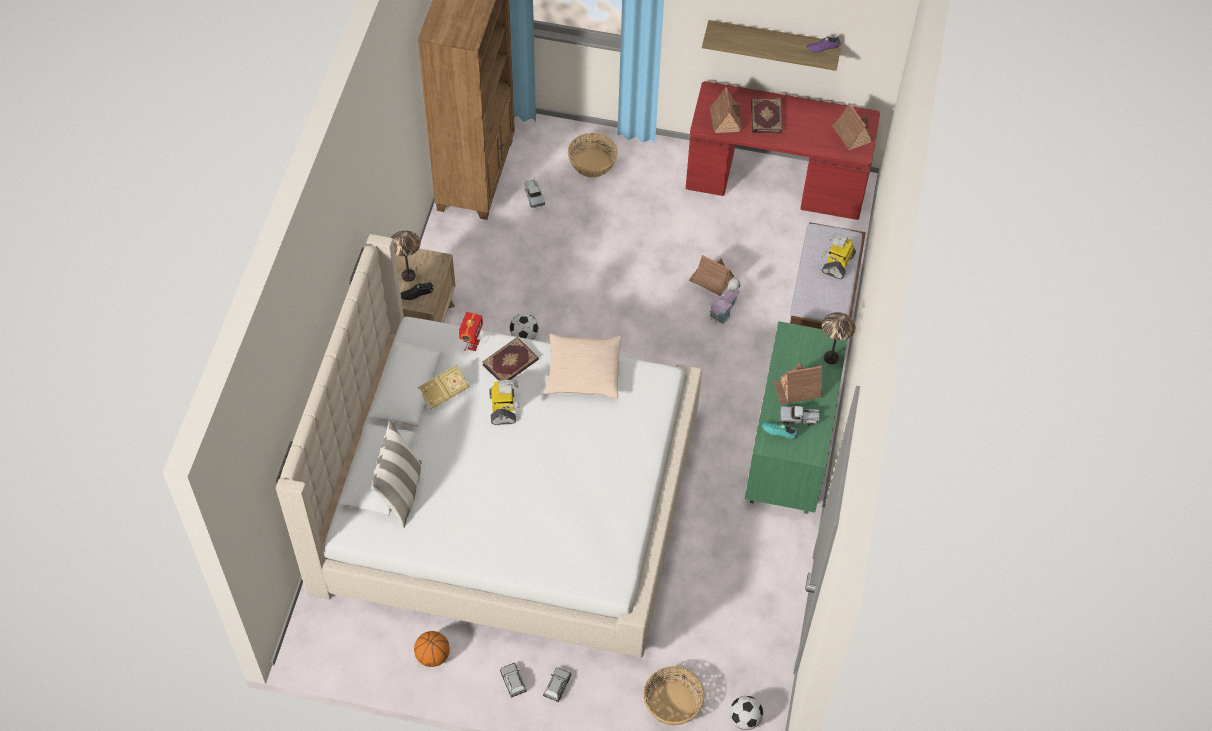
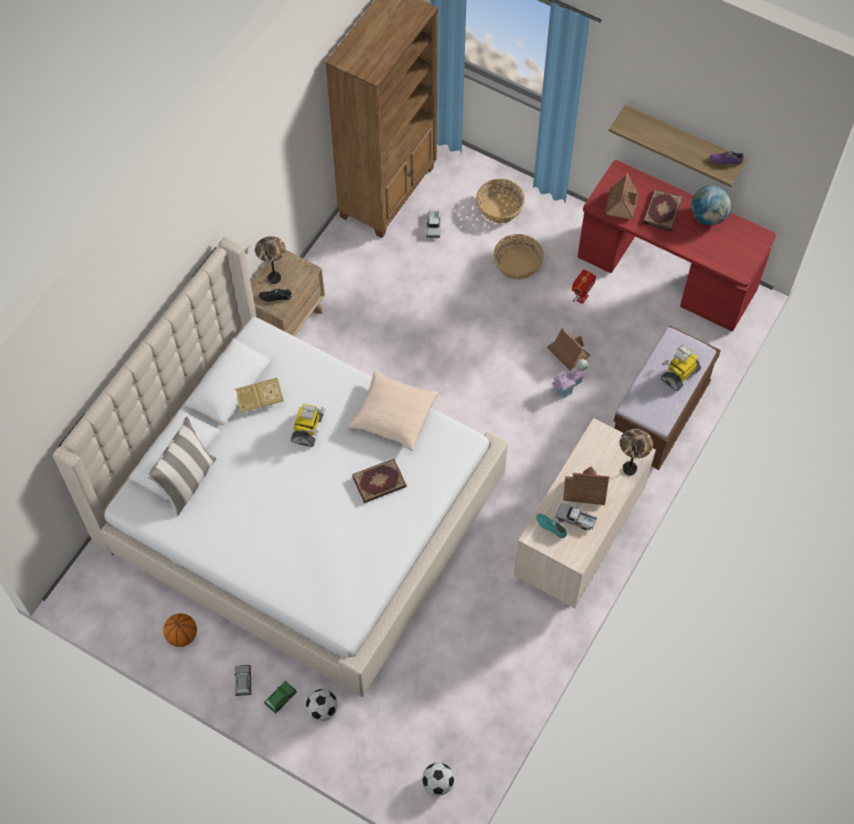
camera: 20 degrees right, 5 degrees up
(472, 344) = (303, 360): toy robot -> toy robot (581, 297)
(511, 363) = (331, 388): book -> book (379, 482)
(524, 336) = (374, 359): football -> football (322, 710)
(557, 686) = (280, 698): grey toy car -> green toy car
(673, 703) = (378, 747): basket -> basket (517, 264)
(789, 450) = (578, 539): green dresser -> beige dresser
(810, 111) = (707, 217): none -> globe
(851, 134) = (738, 250): toy house -> none

